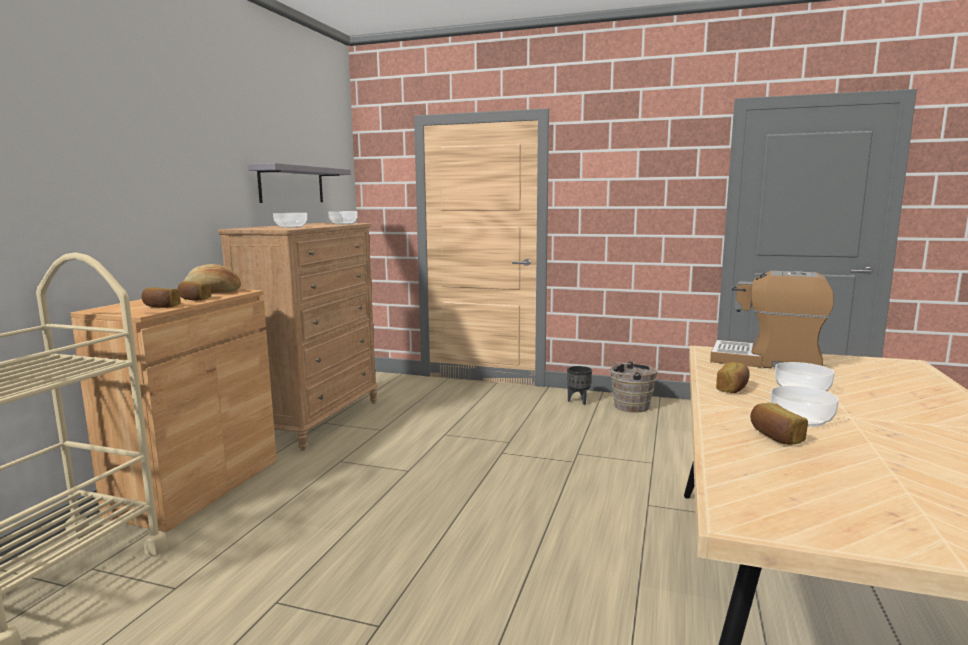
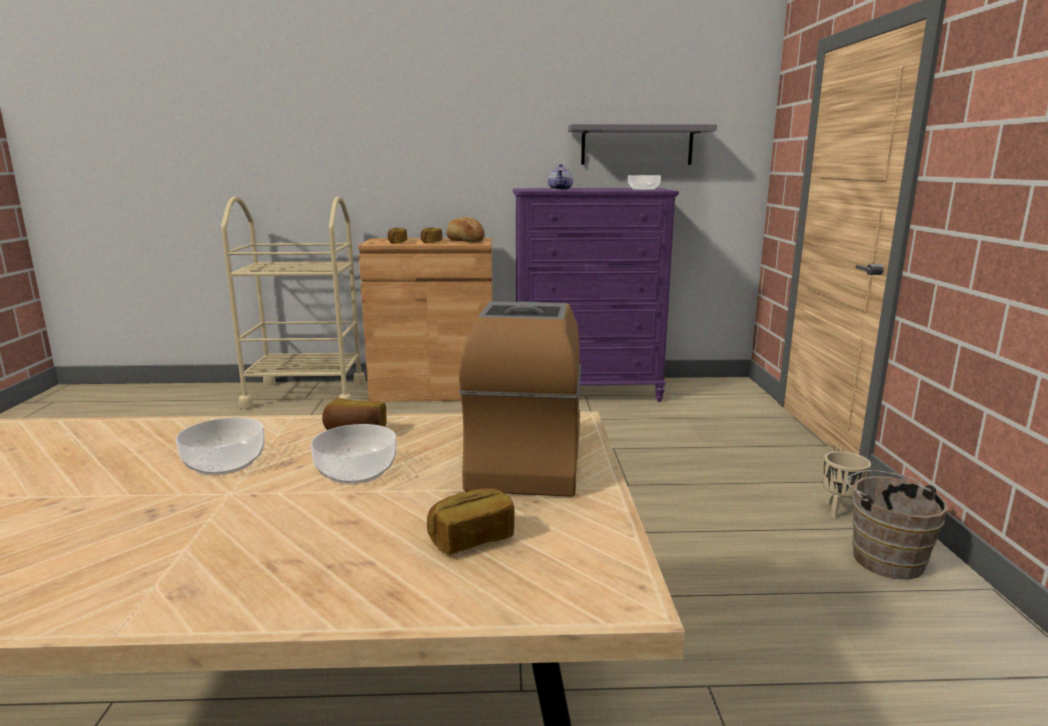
camera: 70 degrees right, 5 degrees up
(291, 227) = (560, 189): bowl -> teapot
(315, 420) = (586, 391): brown dresser -> purple dresser
(579, 401) = (840, 511): black planter -> beige planter
(775, 436) = (167, 447): bread -> bread (471, 538)

